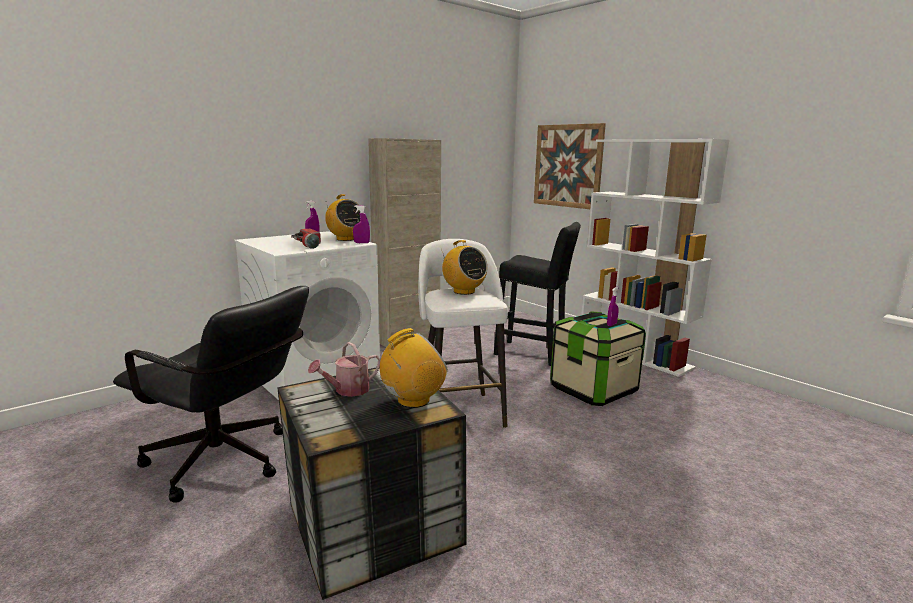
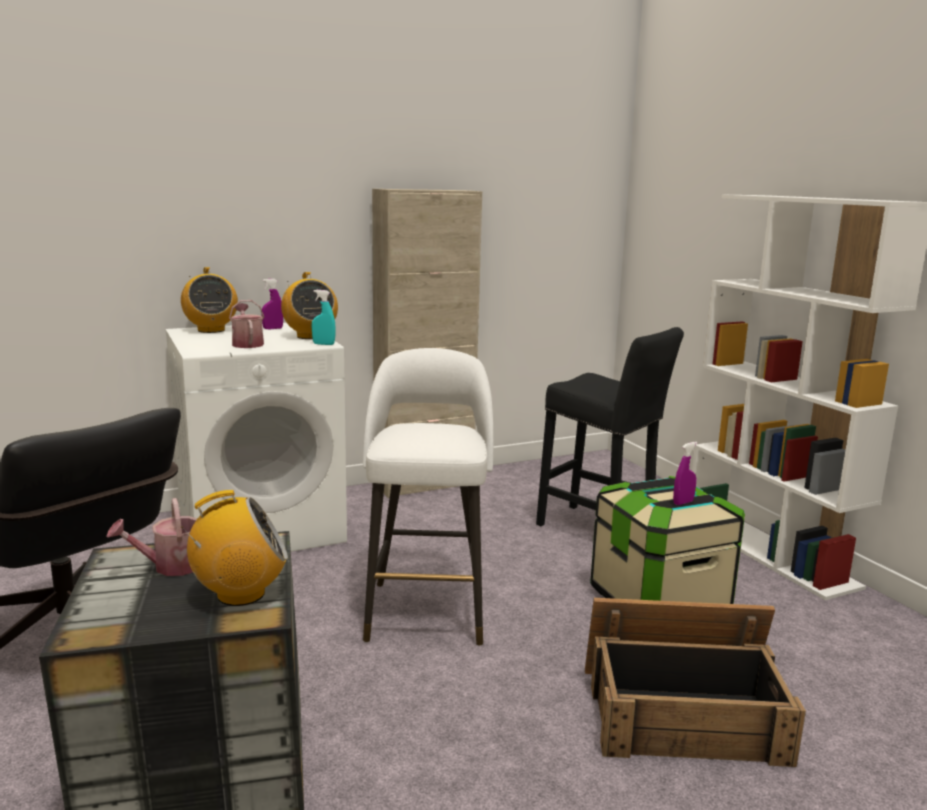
camera: 15 degrees right, 0 degrees up
(308, 245) = (247, 344): flashlight -> watering can
(361, 243) = (323, 344): purple spray bottle -> turquoise spray bottle
(463, 291) = (435, 430): radio -> radio (211, 330)
(568, 166) = (696, 233): picture -> none
(644, 447) = (683, 713): none -> crate

